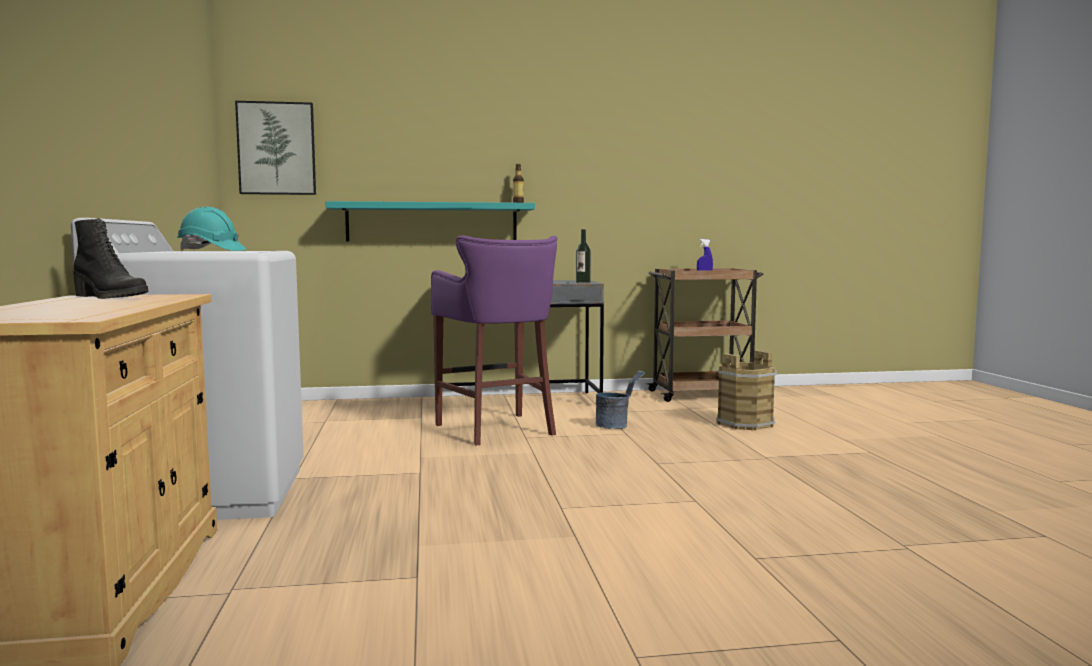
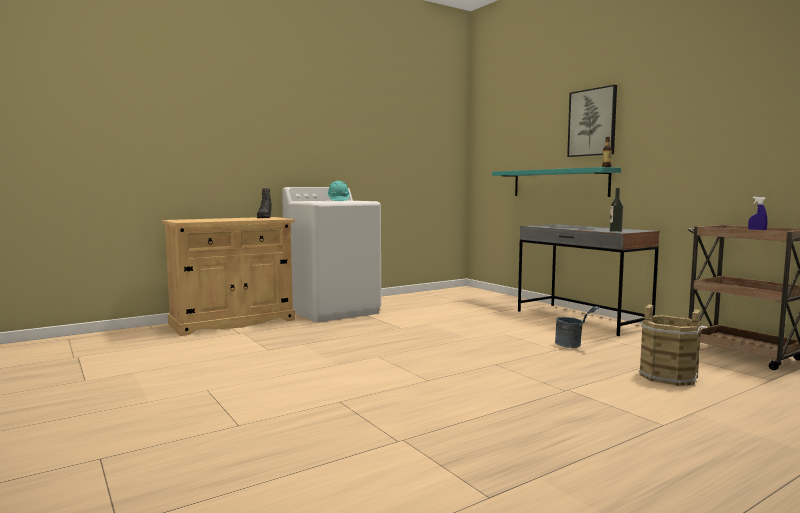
camera: 65 degrees right, 0 degrees up
(277, 148) = (489, 141): picture -> picture (592, 122)
(498, 430) = (504, 326): purple stool -> none

